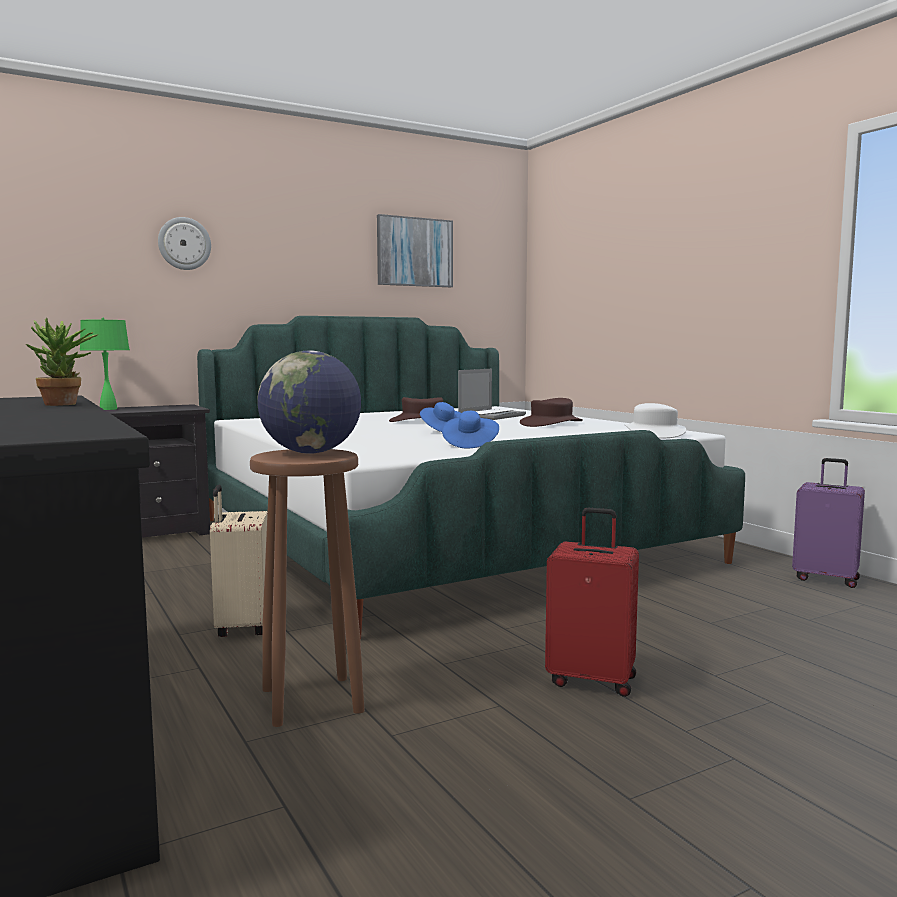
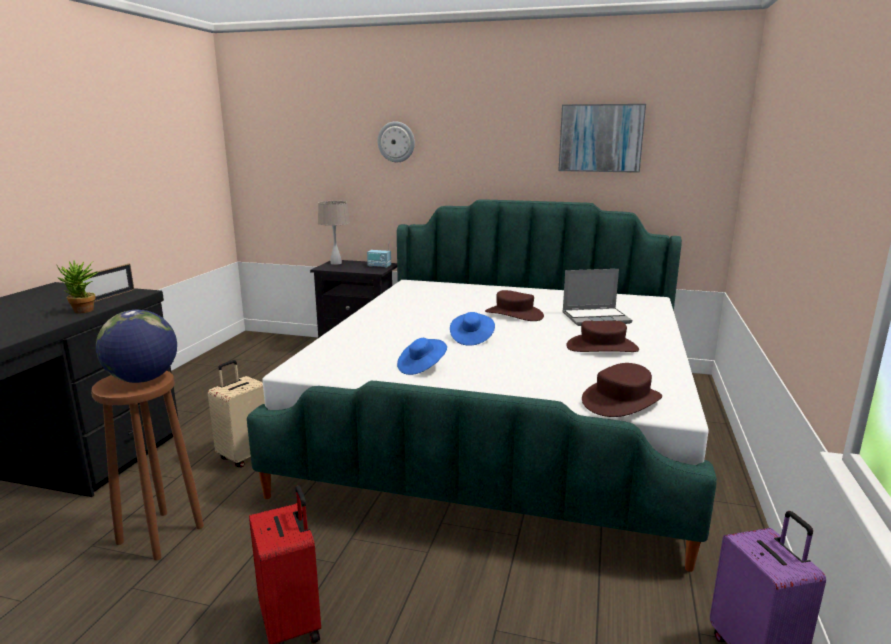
camera: 45 degrees right, 10 degrees up
(28, 400) = (109, 297): none -> picture frame
(108, 409) = (336, 263): green table lamp -> beige table lamp
(180, 406) = (379, 266): none -> radio
(654, 433) = (622, 400): white hat -> brown hat

